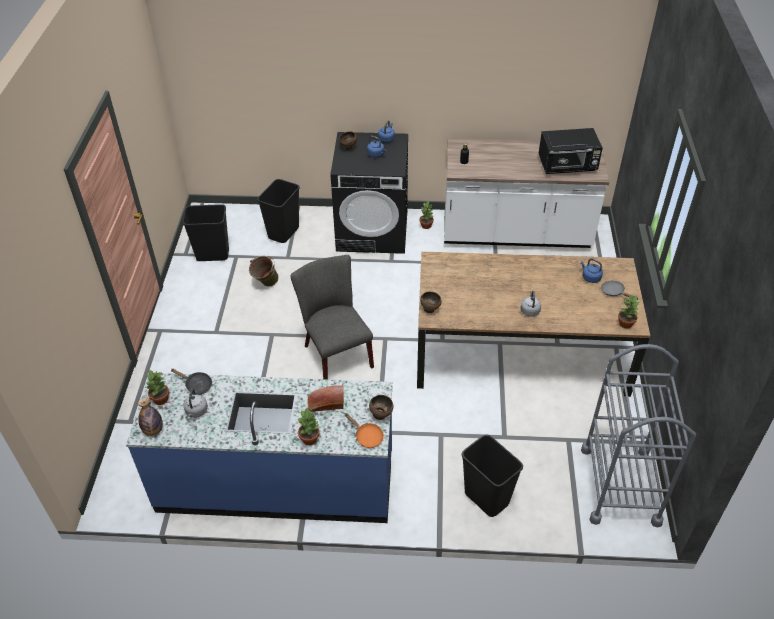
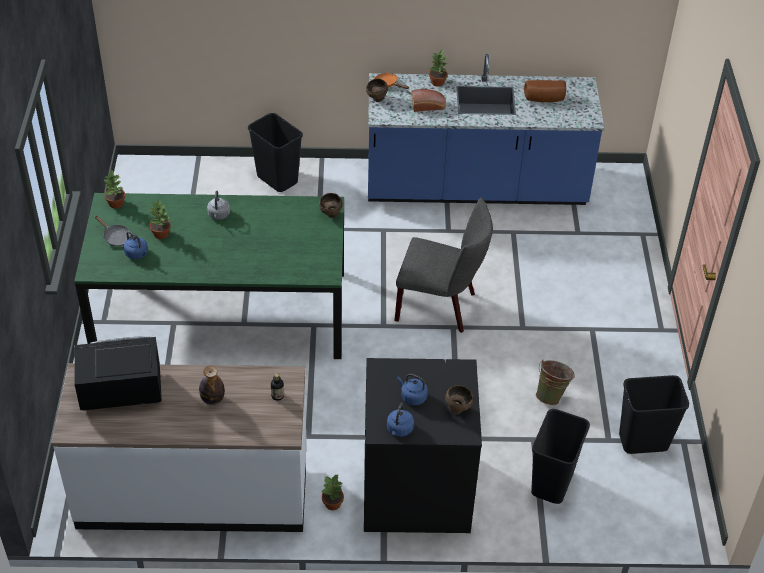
camera: 175 degrees right, 0 degrees up
(153, 430) = (576, 86): bottle -> bottle (212, 399)
(160, 399) = (581, 107): potted plant -> potted plant (161, 233)
(196, 385) = (554, 118): black frying pan -> none
(196, 412) = (544, 99): grey kettle -> bread
(335, 353) = (441, 306): grey chair -> grey chair turned 45 degrees counterclockwise
(521, 352) = (220, 312): brown dining table -> green dining table
(620, 485) = (149, 191): grey cart -> none

